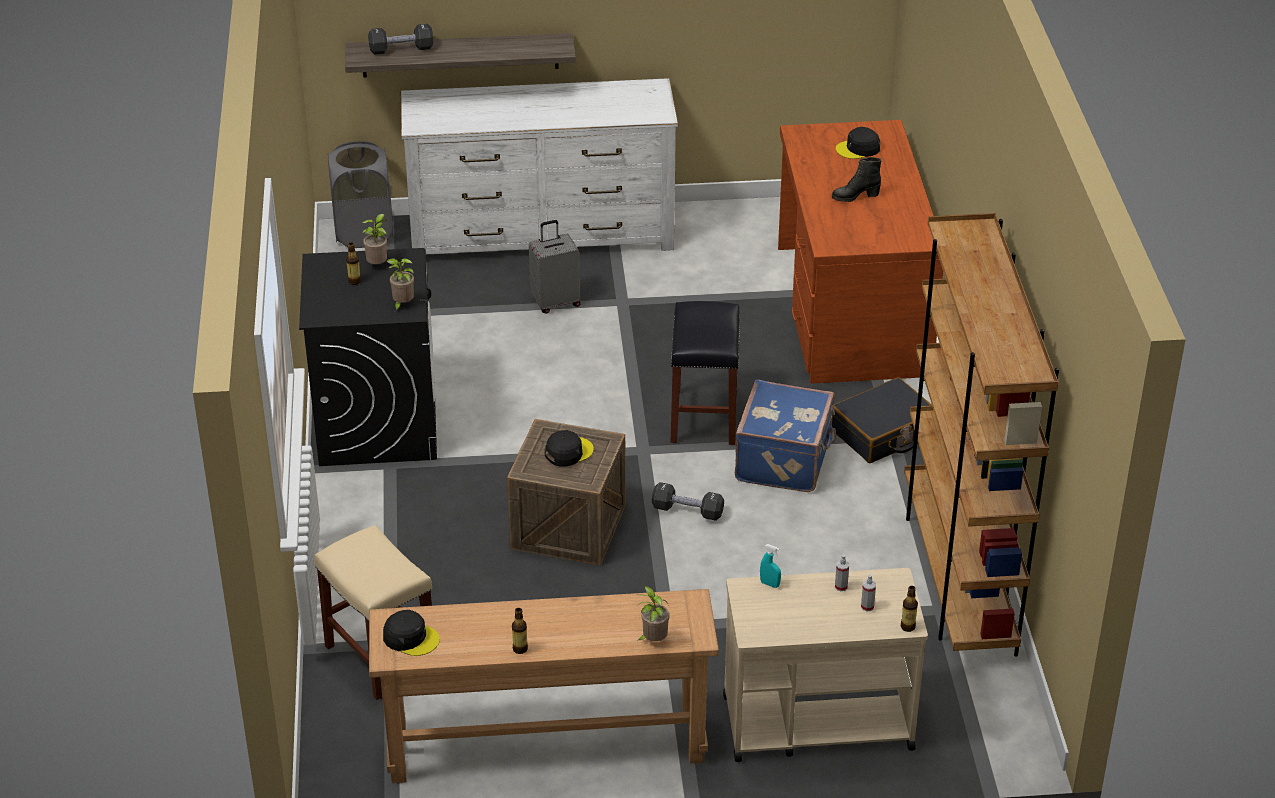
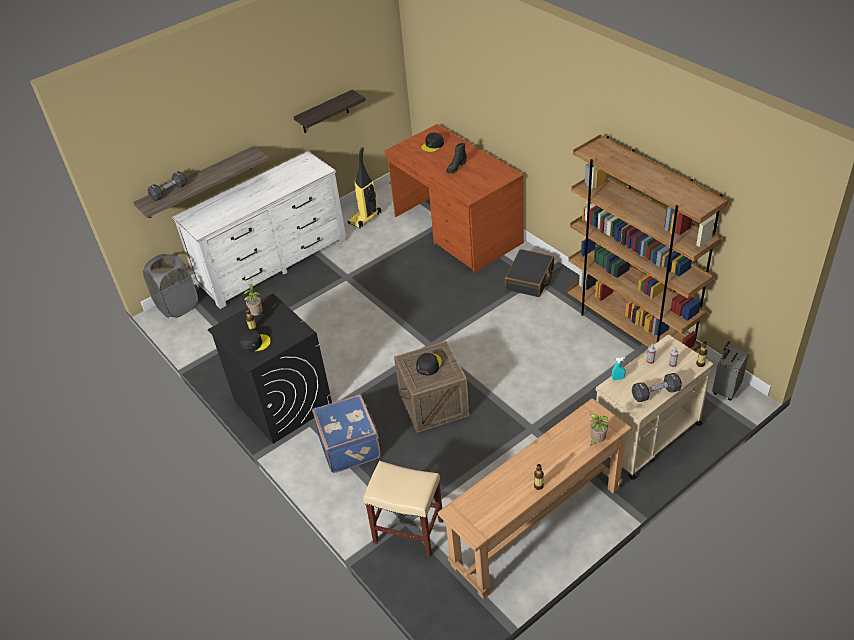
camera: 30 degrees left, 5 degrees up
(402, 305) = (293, 329): potted plant -> none
(411, 638) = (477, 515): black cap -> black cap (254, 343)
(555, 302) = (314, 293): grey suitcase -> grey suitcase (725, 389)
(687, 511) = (482, 365): black dumbbell -> black dumbbell (655, 393)
(704, 418) = (443, 314): black stool -> none
(717, 27) = (324, 112): none -> shelf
(731, 232) = (365, 219): none -> vacuum cleaner
(785, 460) = (500, 315): blue suitcase -> blue suitcase (350, 445)

